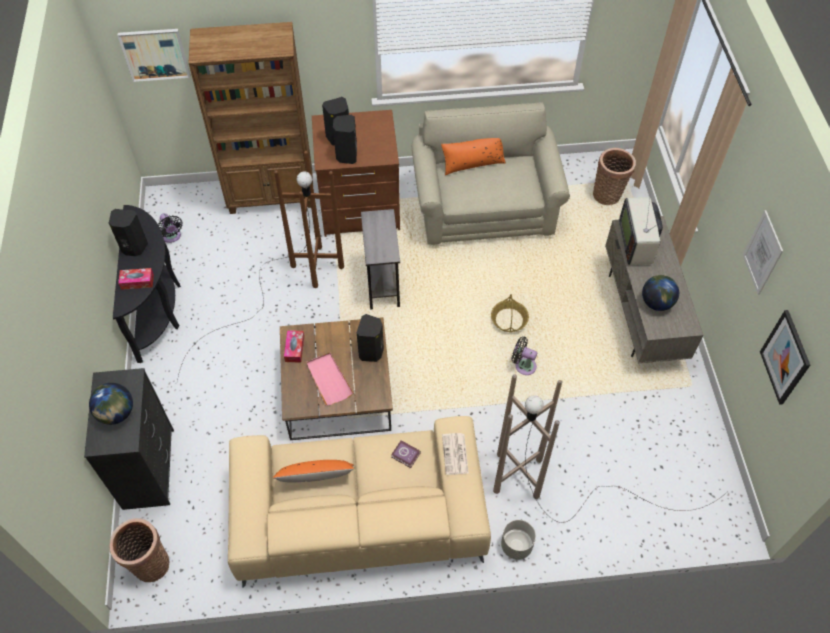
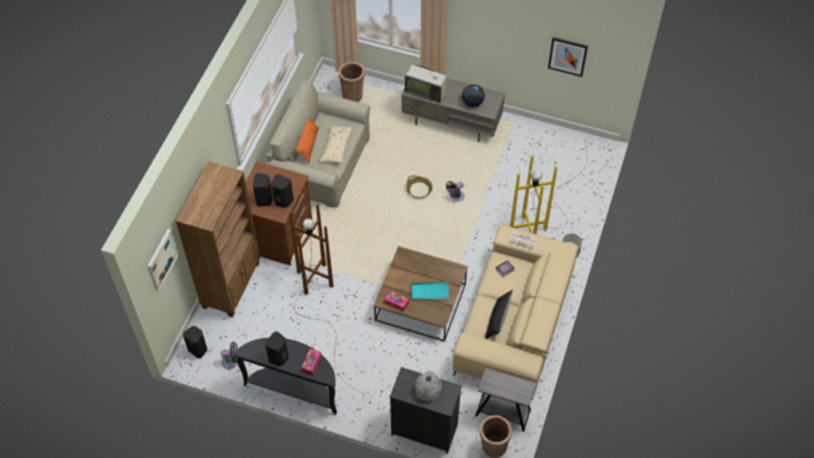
camera: 65 degrees left, 0 degrees up
(116, 413) = (428, 390): globe -> grey vase
(315, 478) = (497, 320): orange pillow -> black pillow
(328, 380) = (429, 292): pink tray -> turquoise tray
(371, 352) = (421, 261): black speaker -> black speaker (198, 349)
(382, 282) = (350, 246): grey side table -> grey side table (502, 413)
(486, 191) = (336, 147): none -> beige pillow
(566, 489) = (547, 213): brown floor lamp -> yellow floor lamp
(762, 253) = (511, 28): picture -> none

